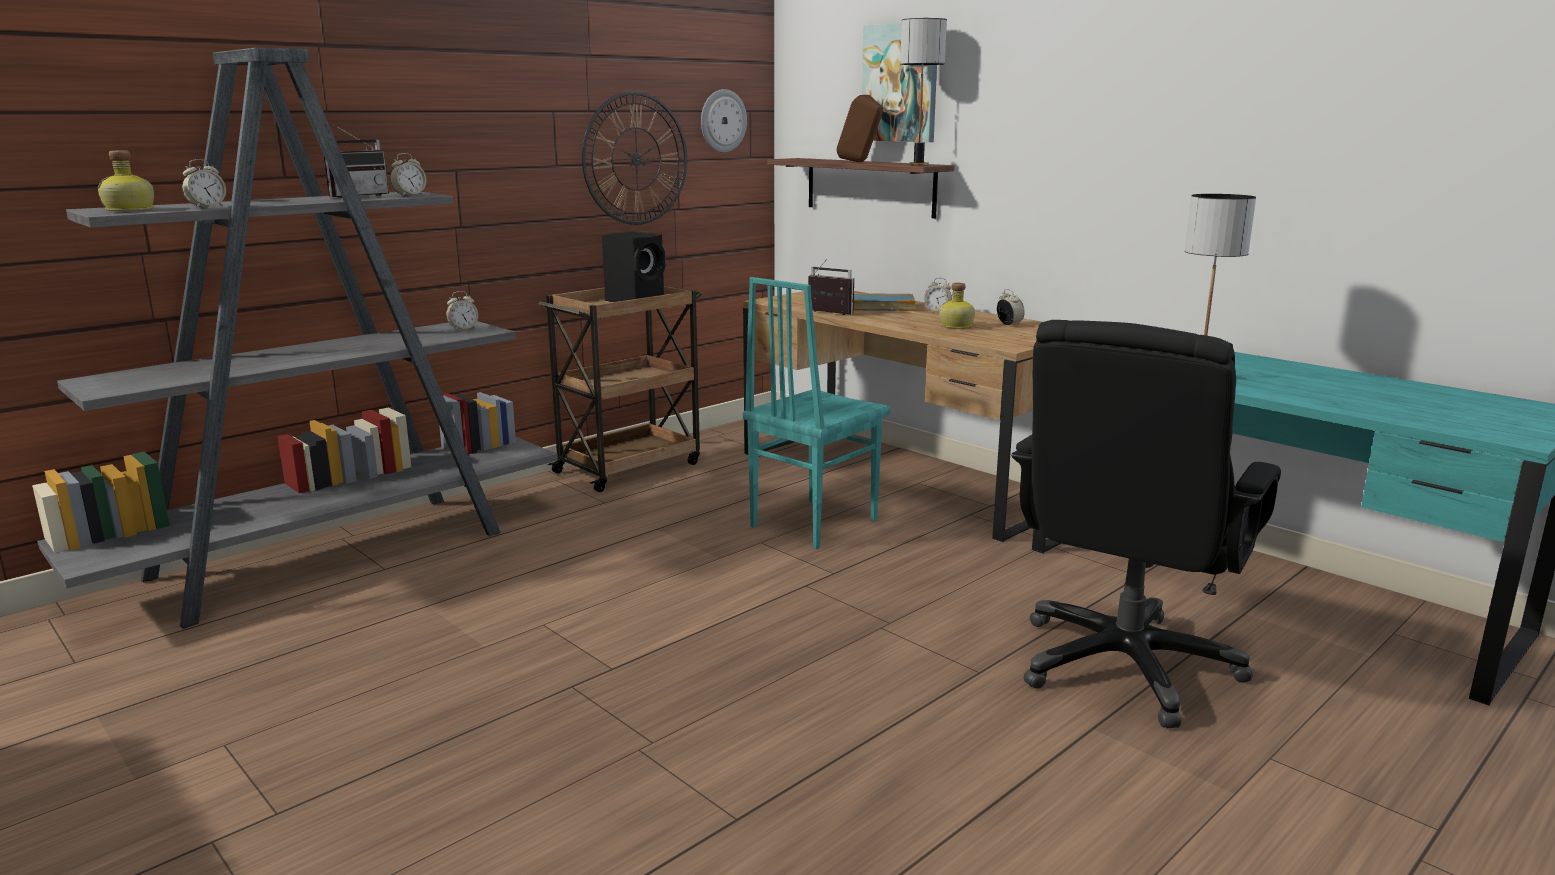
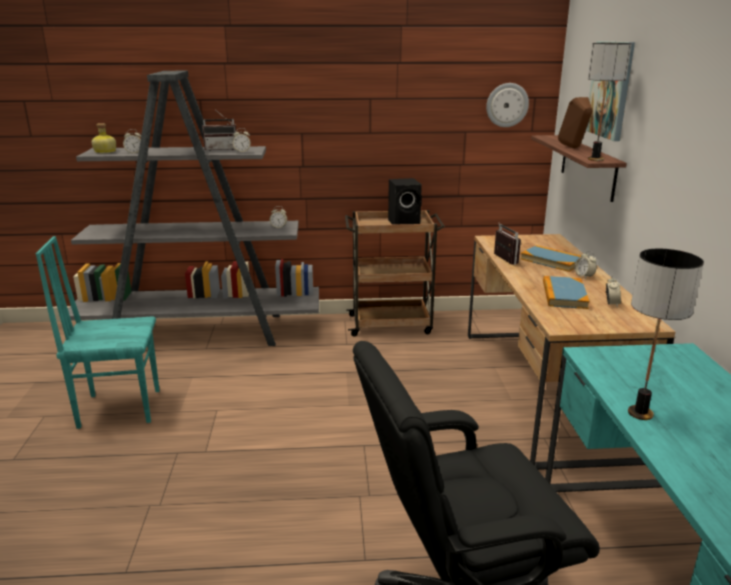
camera: 40 degrees right, 5 degrees up
(636, 159) = (430, 130): wall clock -> none
(811, 523) = (432, 402): turquoise chair -> turquoise chair (119, 408)
(956, 326) = (564, 295): bottle -> book

